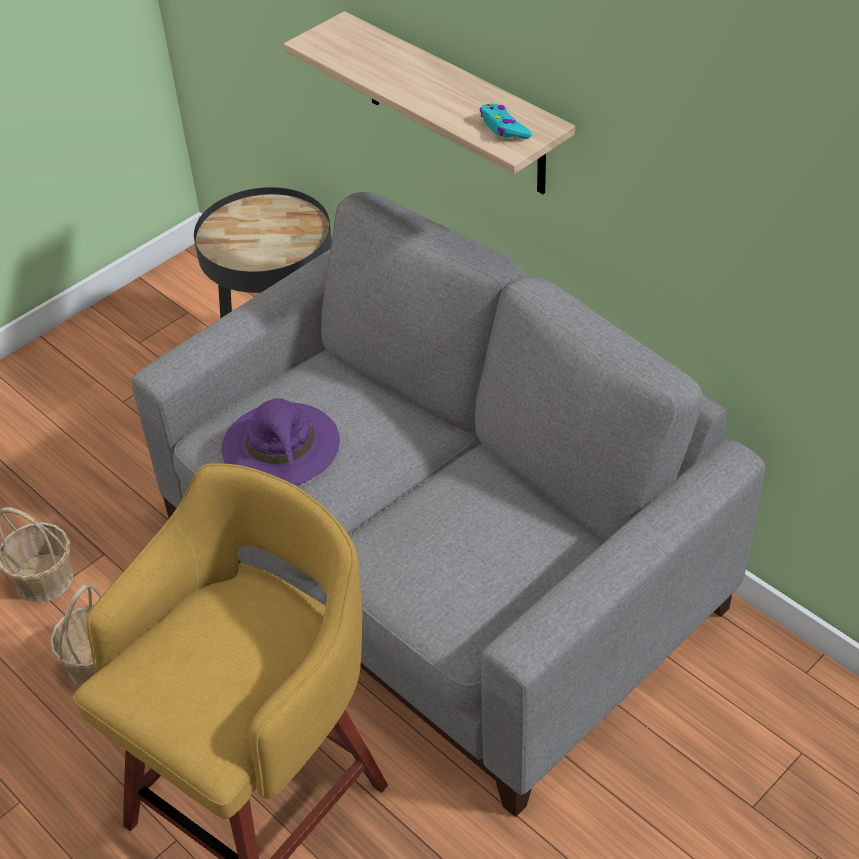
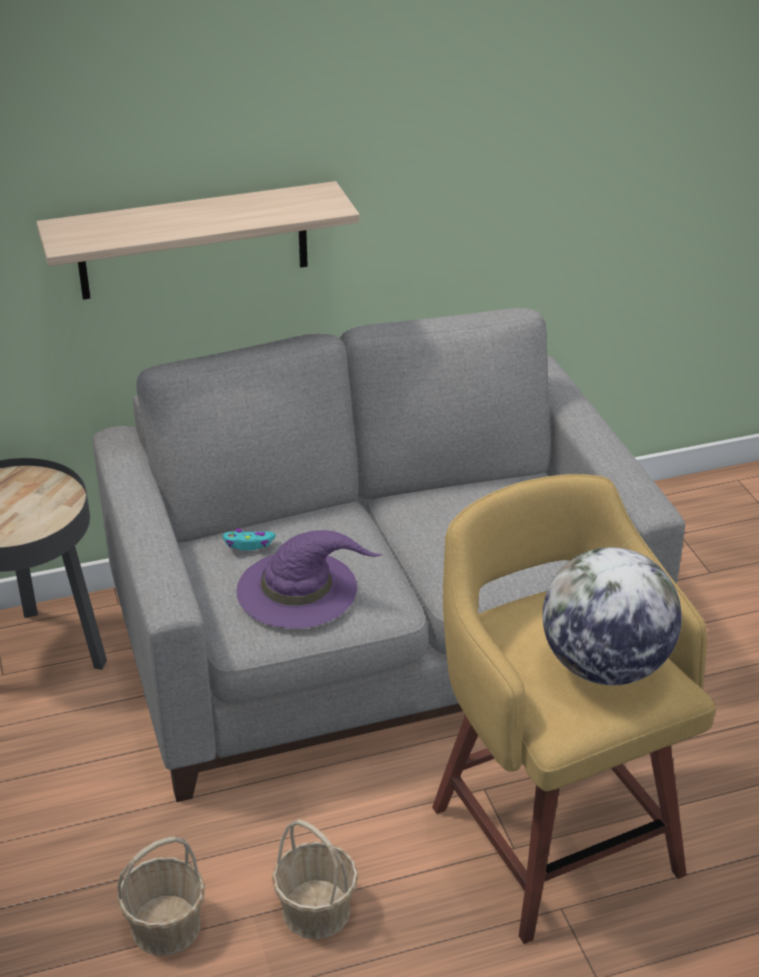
camera: 65 degrees left, 10 degrees down
(208, 686) = (604, 666): none -> globe
(503, 128) = (307, 204): turquoise game controller -> turquoise game controller (249, 544)

